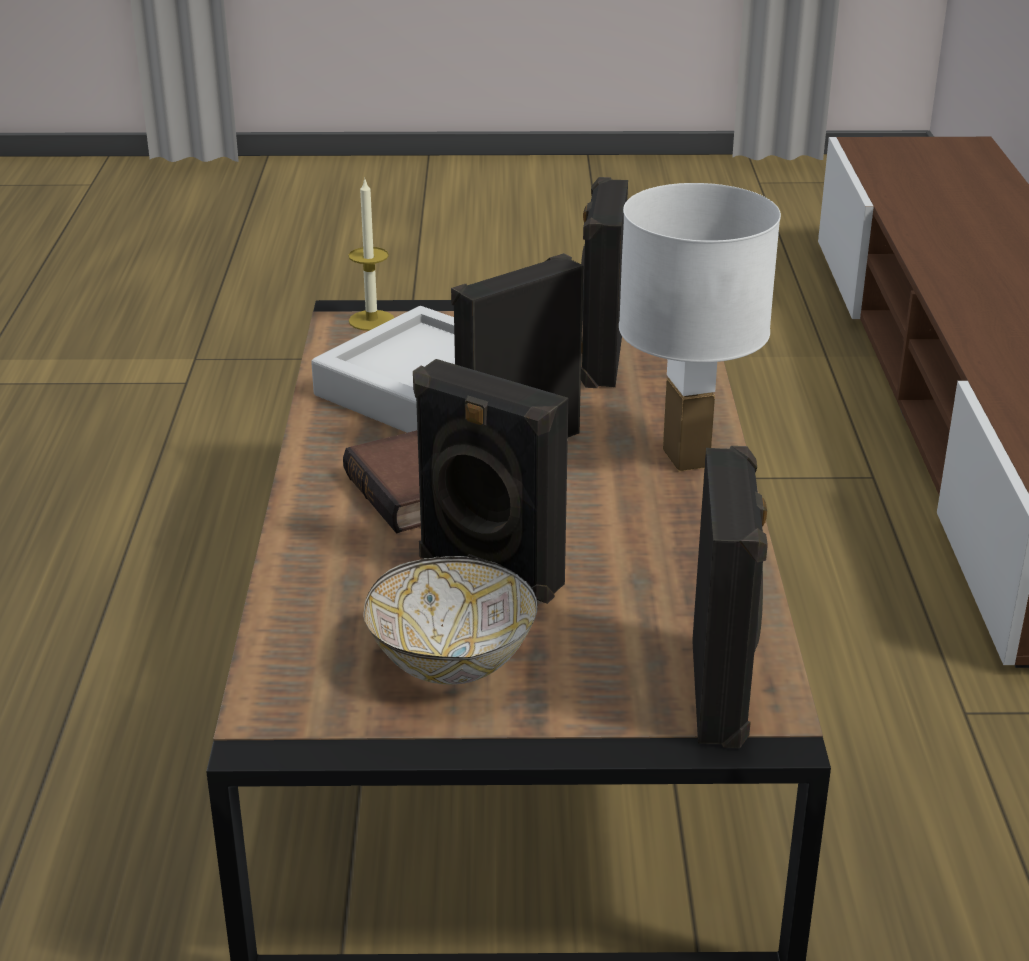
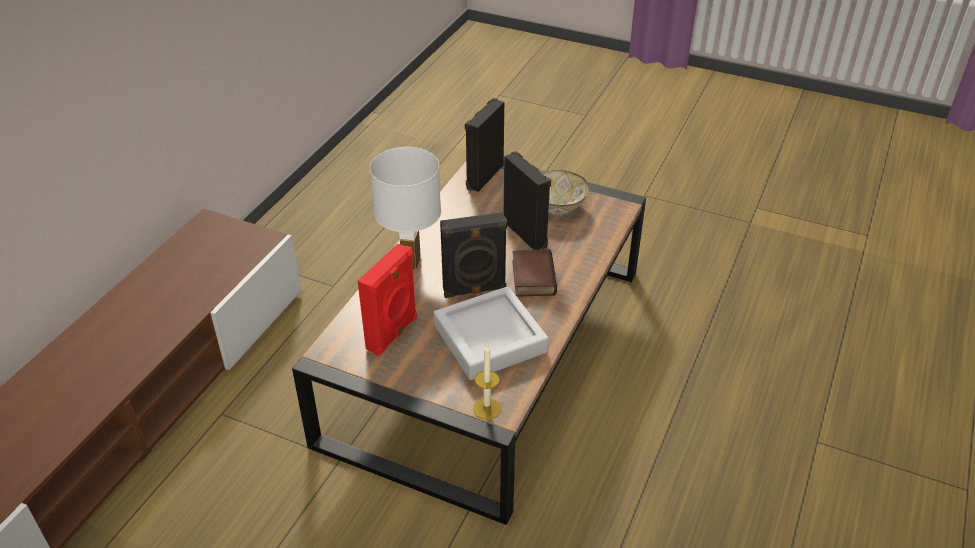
camera: 155 degrees left, 10 degrees up
(599, 360) = (393, 334): black speaker -> red speaker

